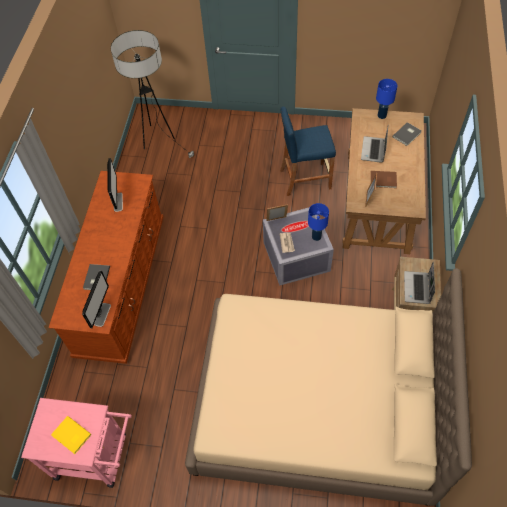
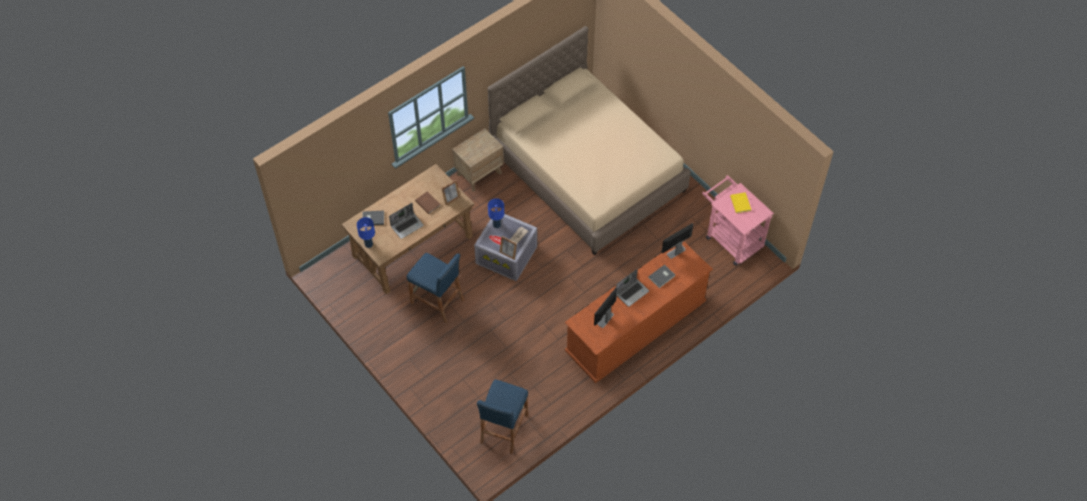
camera: 140 degrees left, 0 degrees up
(158, 140) = (504, 429): floor lamp -> blue stool
(417, 288) = (483, 145): laptop -> laptop (632, 292)

